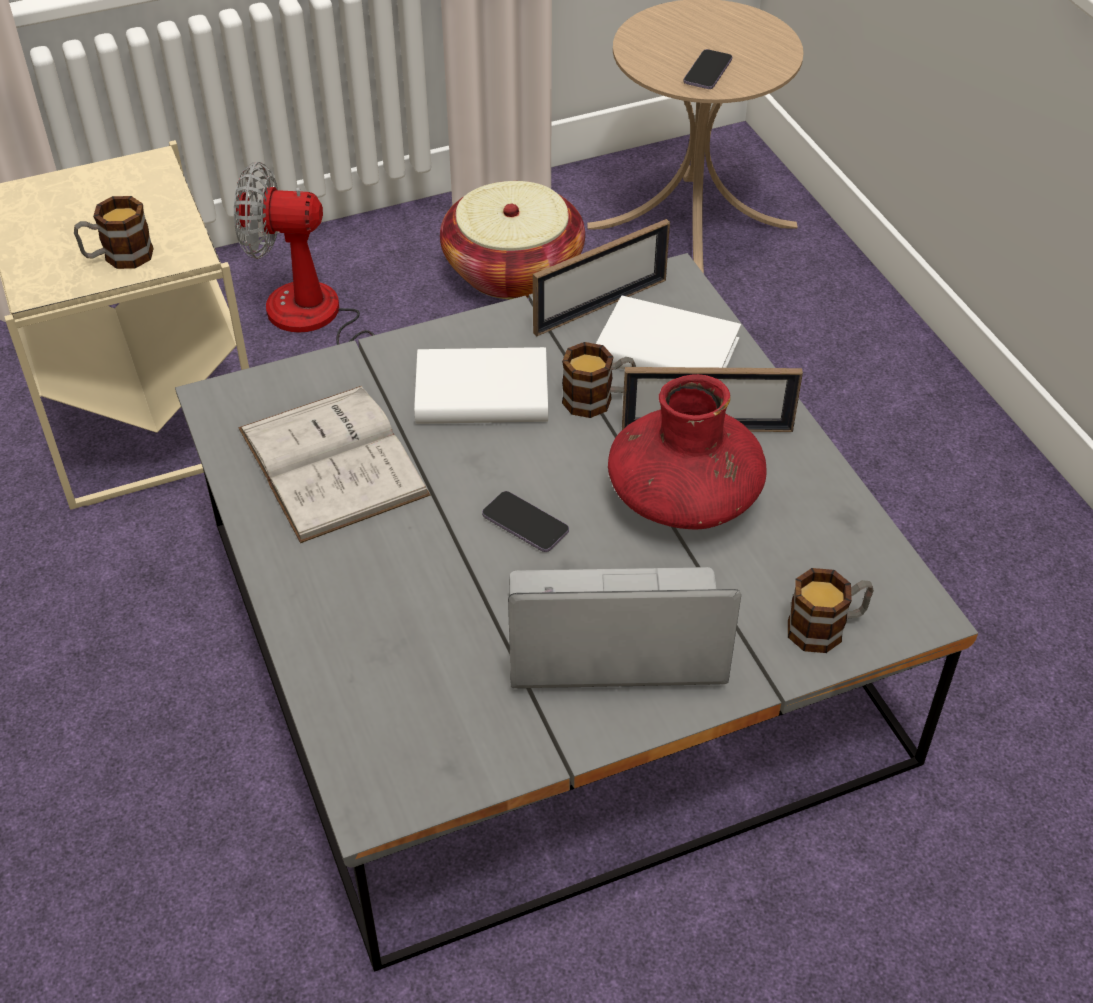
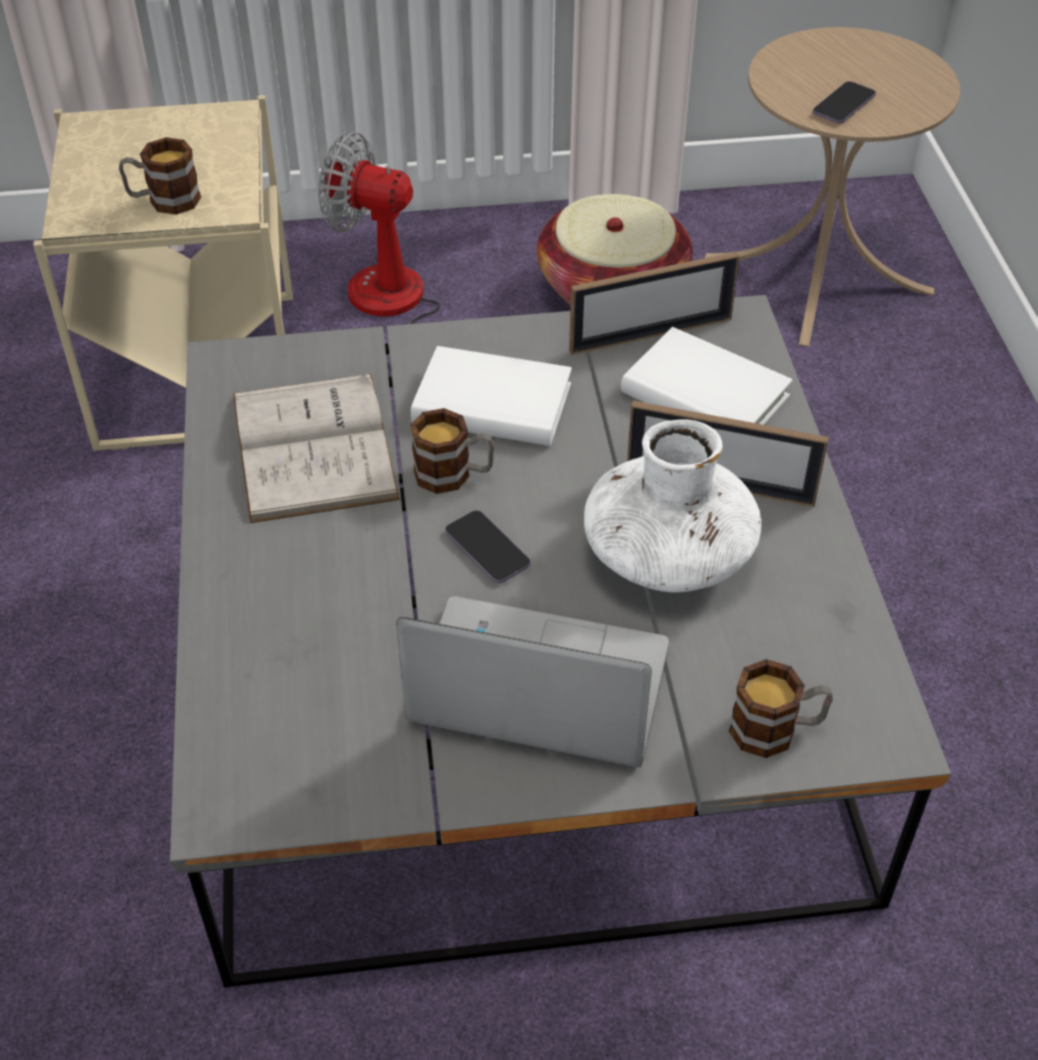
camera: 15 degrees right, 0 degrees up
(598, 399) = (612, 432): mug -> mug (454, 474)
(683, 496) = (668, 553): red vase -> white vase

